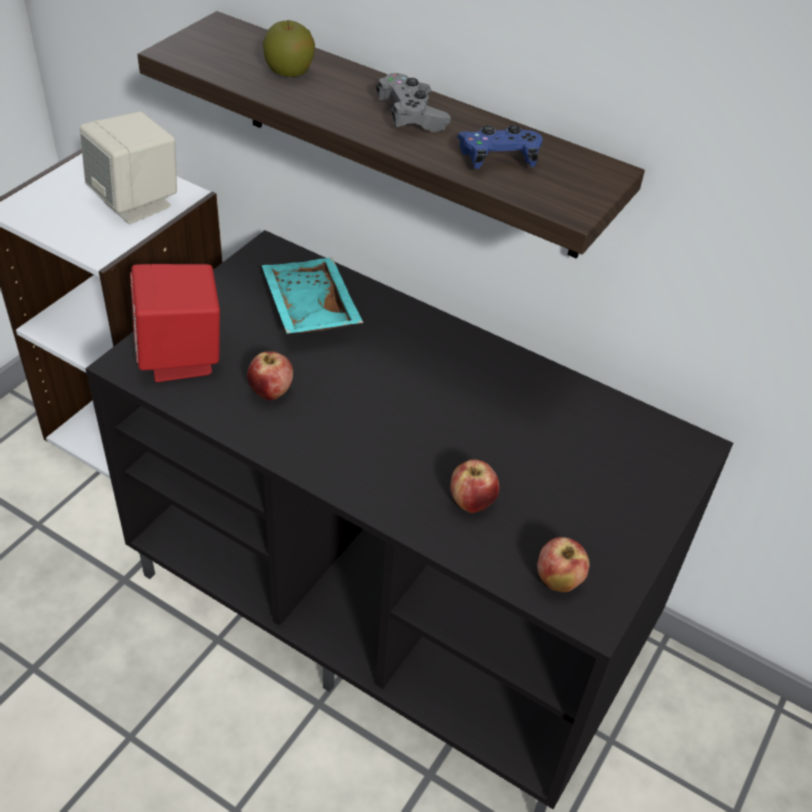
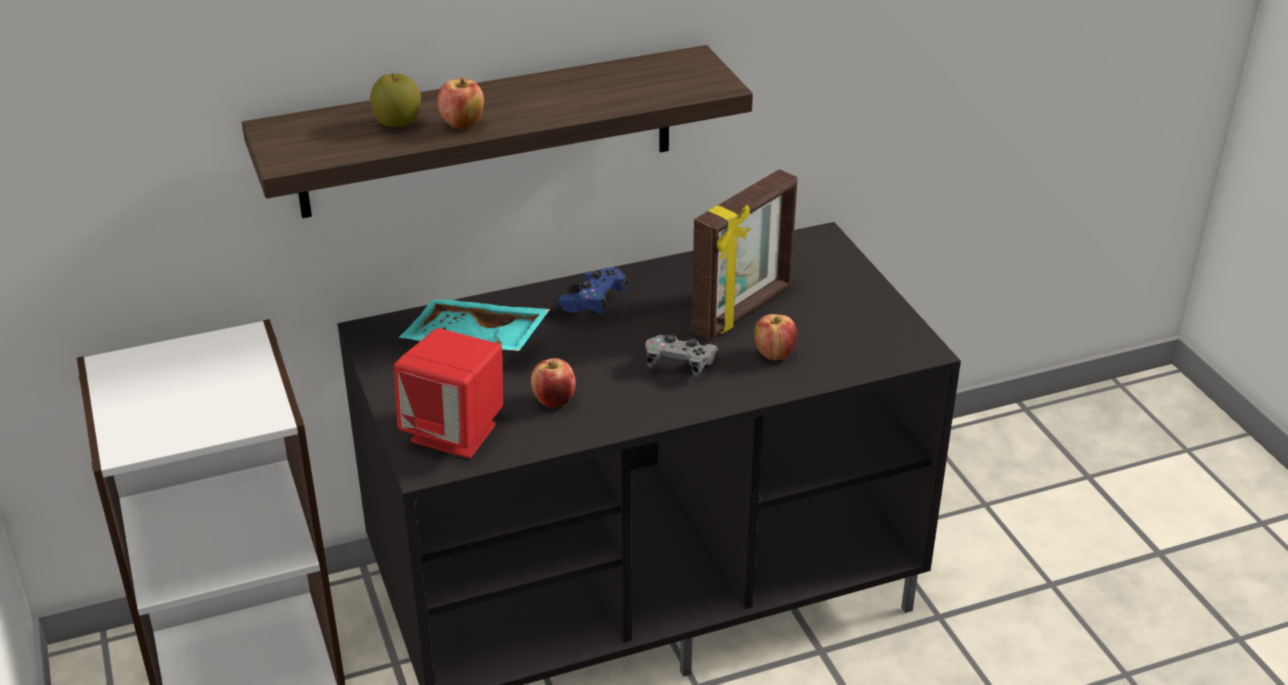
camera: 50 degrees left, 10 degrees down
(137, 202) = (221, 368): beige speaker -> none
(411, 116) = (531, 98): grey game controller -> grey game controller (679, 364)
(498, 159) = (630, 88): blue game controller -> blue game controller (594, 301)
(517, 448) = (743, 311): none -> picture frame
(558, 580) = (880, 350): apple -> apple (462, 125)

